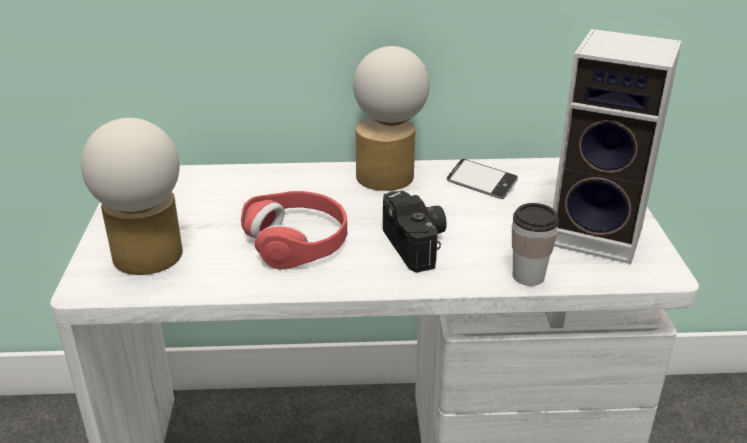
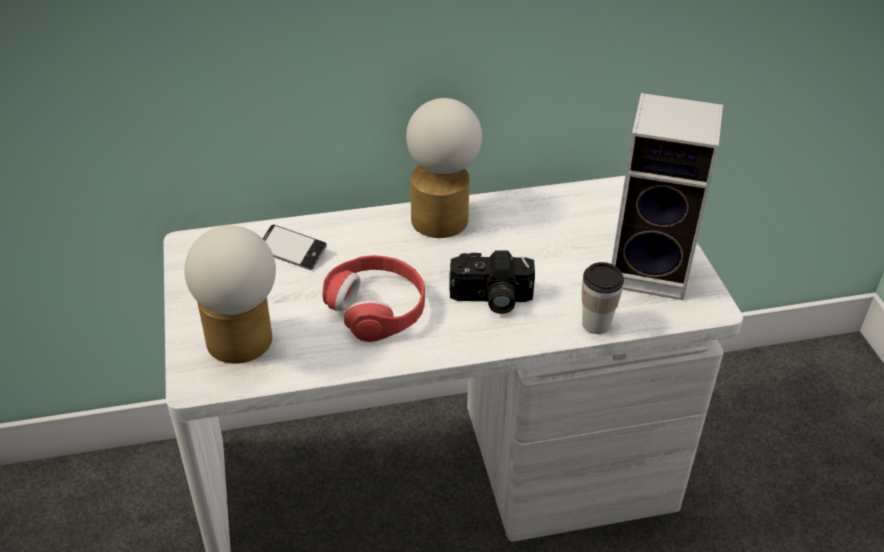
camera: 10 degrees left, 10 degrees up
(418, 244) = (491, 299): camera -> camera turned 120 degrees clockwise
(481, 184) = (534, 220): phone -> phone (292, 252)

